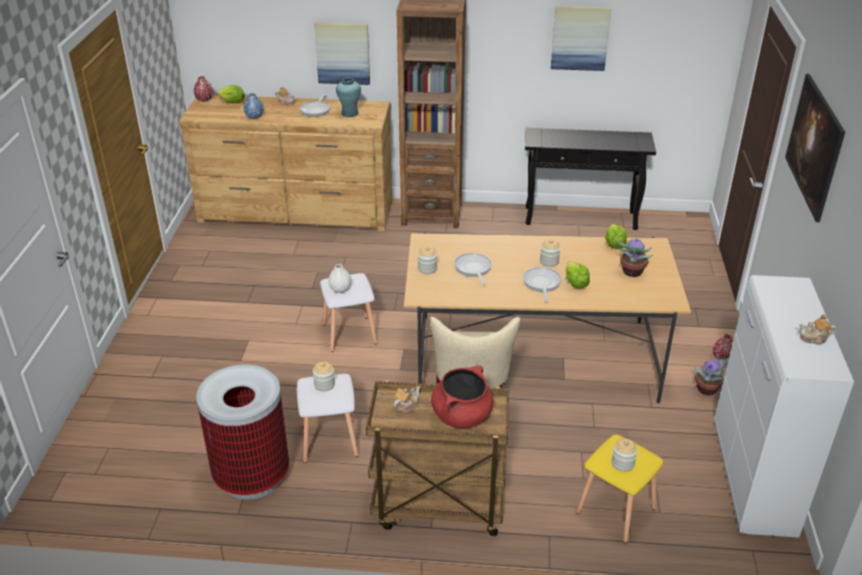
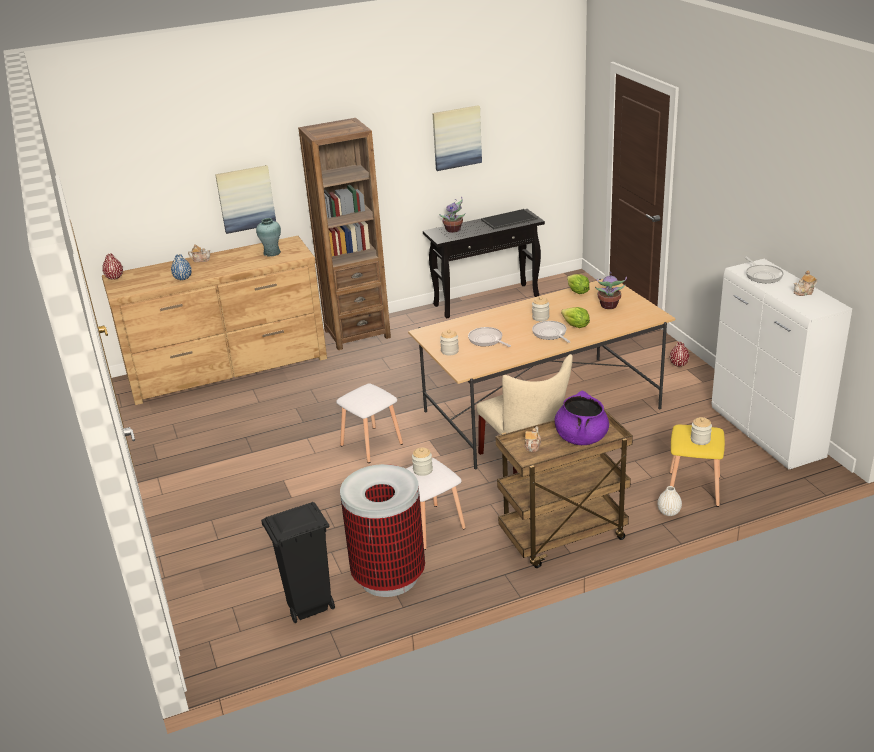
camera: 25 degrees left, 5 degrees down
(163, 477) = (308, 607): none -> black trash can
(232, 102) = (147, 272): lettuce -> none
(316, 110) = (237, 258): frying pan -> frying pan (762, 275)
(340, 289) = (364, 399): white vase -> white vase (669, 512)
(462, 415) = (581, 438): red cooking pot -> purple cooking pot
(620, 140) = (509, 220): none -> tray
(707, 390) = (687, 388): potted plant -> potted plant (454, 230)
(808, 167) = (723, 180): picture -> none

